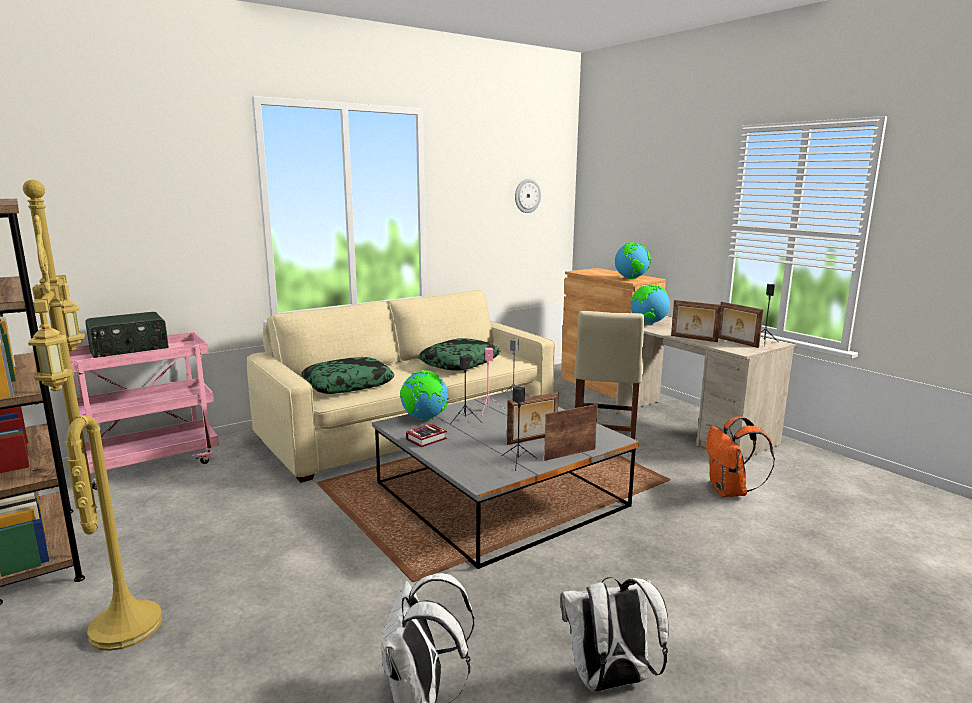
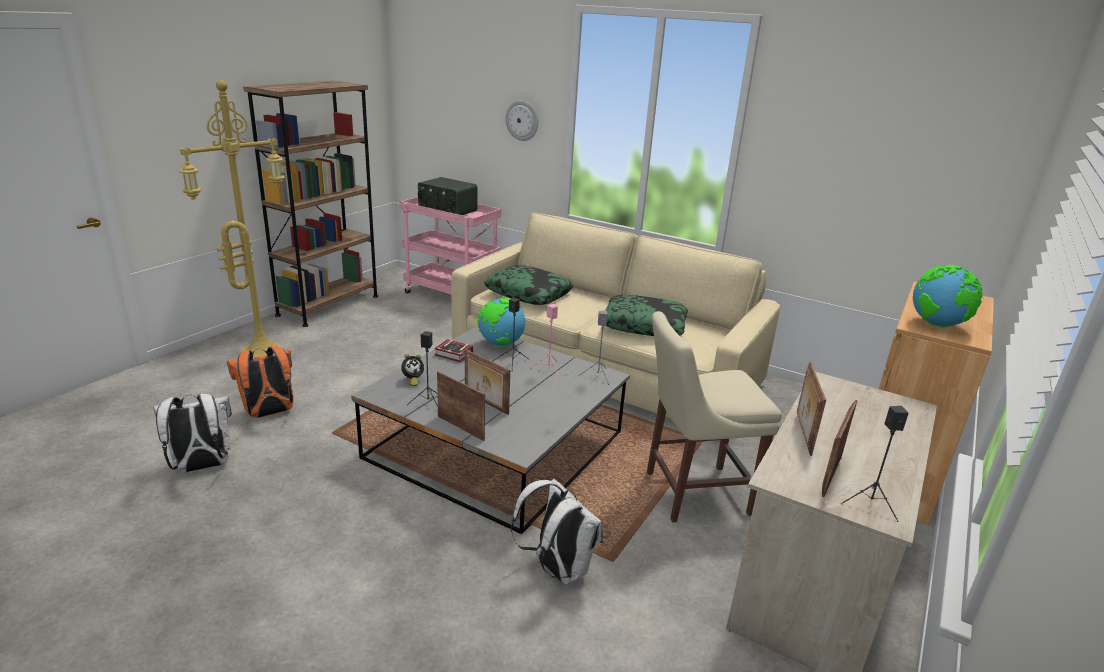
camera: 65 degrees right, 10 degrees up
(467, 463) = (412, 380): none -> alarm clock
(527, 195) = (922, 153): wall clock -> wall clock (522, 120)
(609, 682) = (217, 551): white backpack -> white backpack (557, 568)
(648, 323) = (852, 393): globe -> none
(730, 491) = (617, 622): orange backpack -> orange backpack (269, 413)

